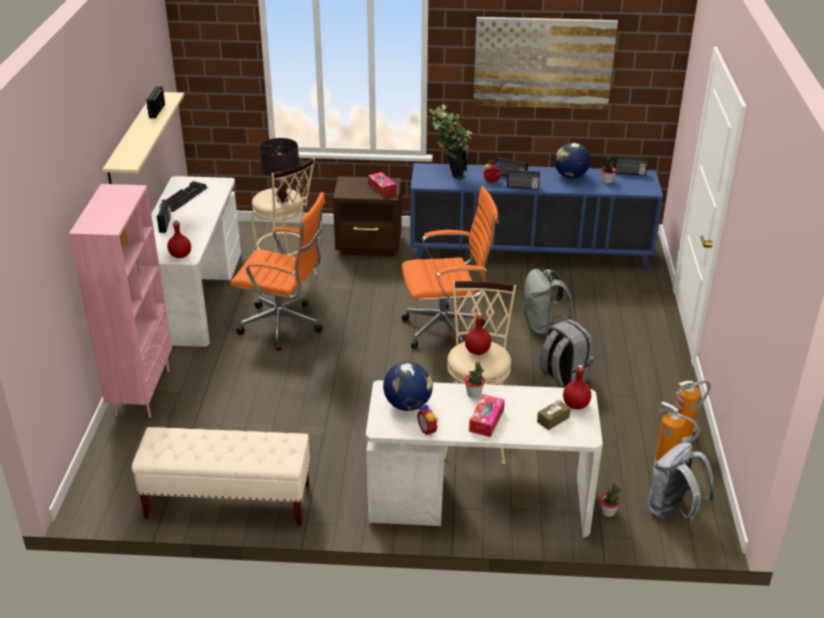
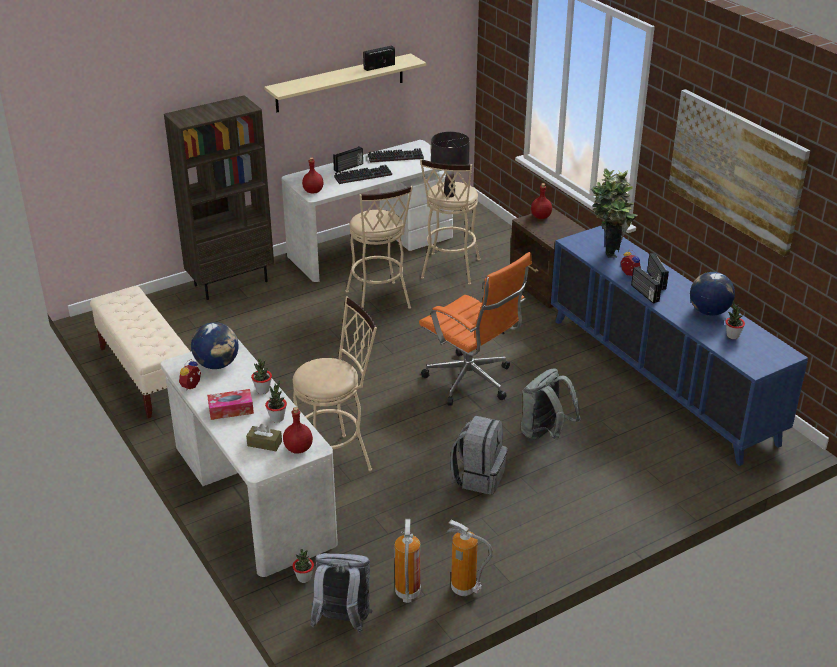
camera: 55 degrees right, 0 degrees up
(141, 392) = (231, 283): pink bookcase -> brown bookcase
(191, 223) = (363, 175): none -> keyboard
(285, 326) = (379, 303): orange office chair -> beige stool
(381, 188) = (561, 234): tissue box -> none
(478, 351) = (329, 370): red bottle -> red bottle (541, 217)
(523, 401) = (277, 418): none -> potted plant
(629, 173) = (772, 344): radio -> none

